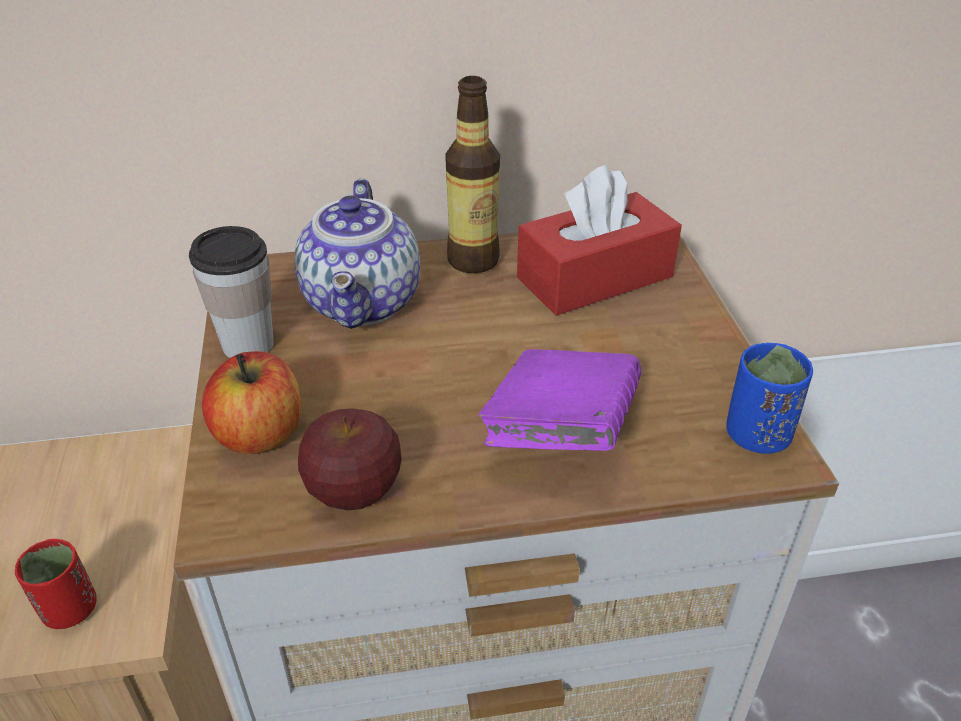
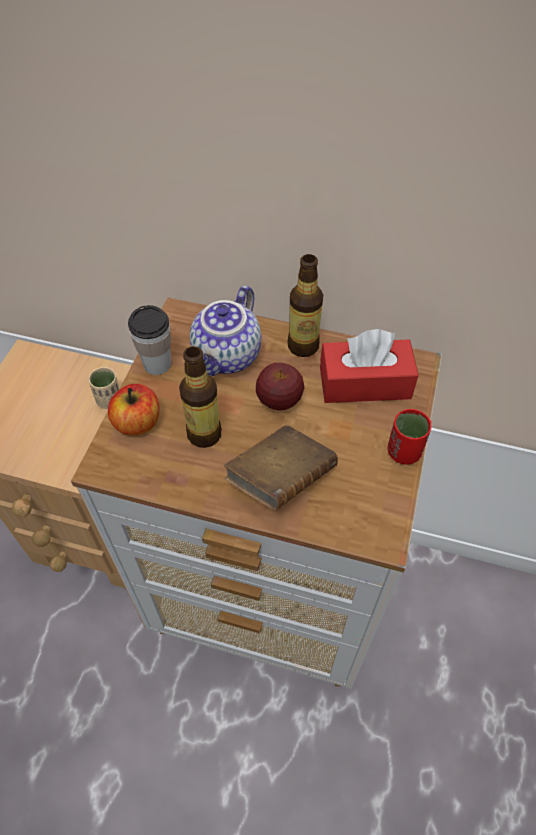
camera: 25 degrees right, 15 degrees up
(70, 609) = (57, 454): red cup -> red cup (403, 452)
(138, 491) = (109, 400): none -> beige cup
(355, 493) = (164, 474): apple -> apple (279, 401)
(391, 413) = (204, 434): none -> bottle
(561, 432) = (281, 479): purple book -> brown book
(757, 435) = (382, 522): blue cup -> none

